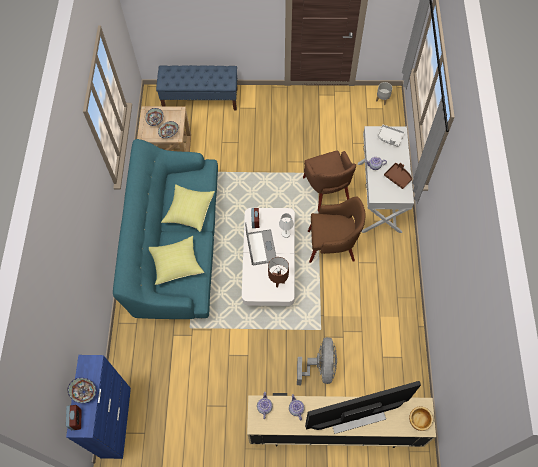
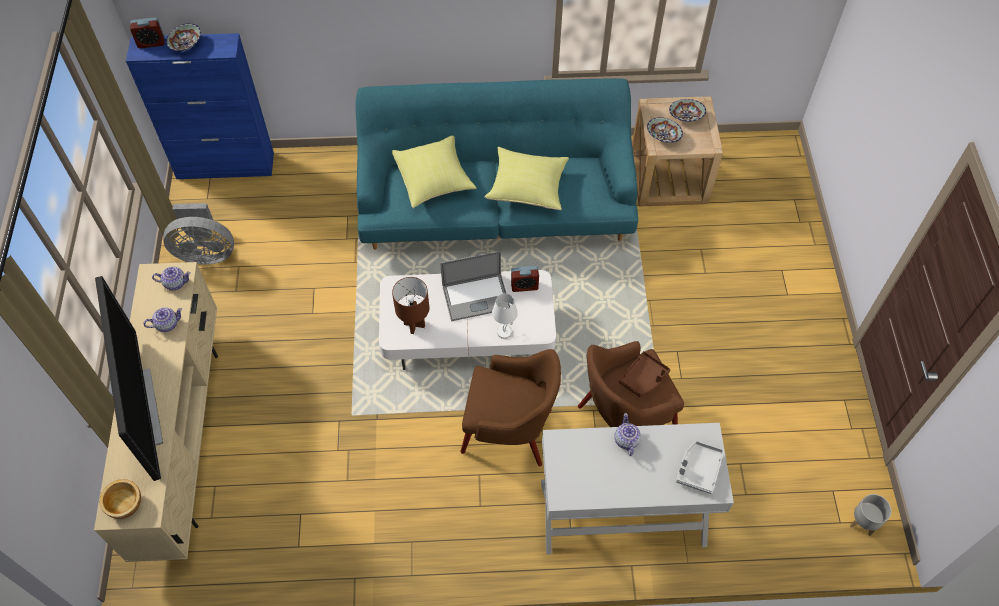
camera: 85 degrees right, 5 degrees down
(200, 99) = (786, 210): blue bench -> none
(320, 368) = (286, 415): grey fan -> grey fan (205, 253)
(332, 246) = (510, 431): brown armchair -> brown armchair turned 75 degrees counterclockwise
(398, 177) = (604, 483): brown tray -> brown tray (643, 378)

